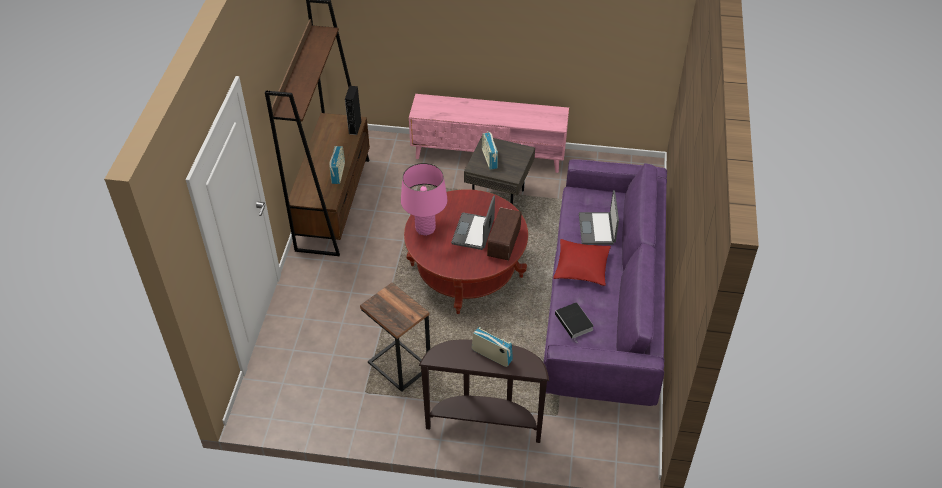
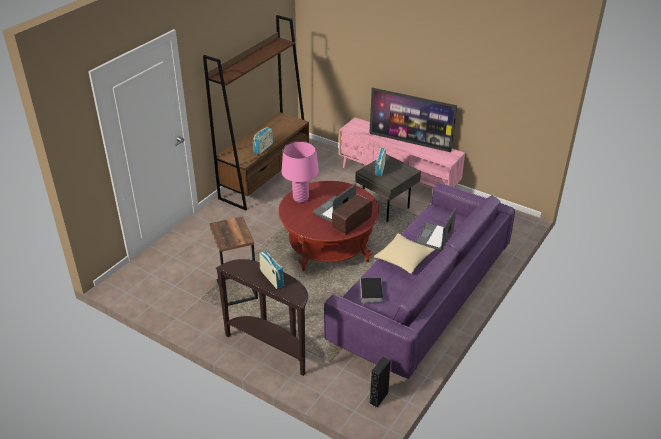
camera: 25 degrees right, 10 degrees down
(355, 127) = (296, 125): black speaker -> black speaker (378, 398)
(501, 111) = (410, 142): none -> television
(581, 267) = (404, 258): red pillow -> beige pillow

